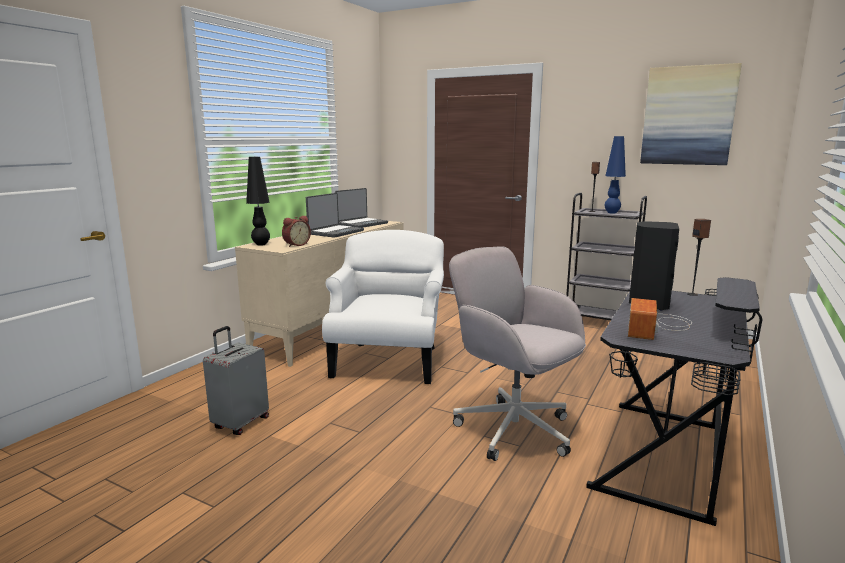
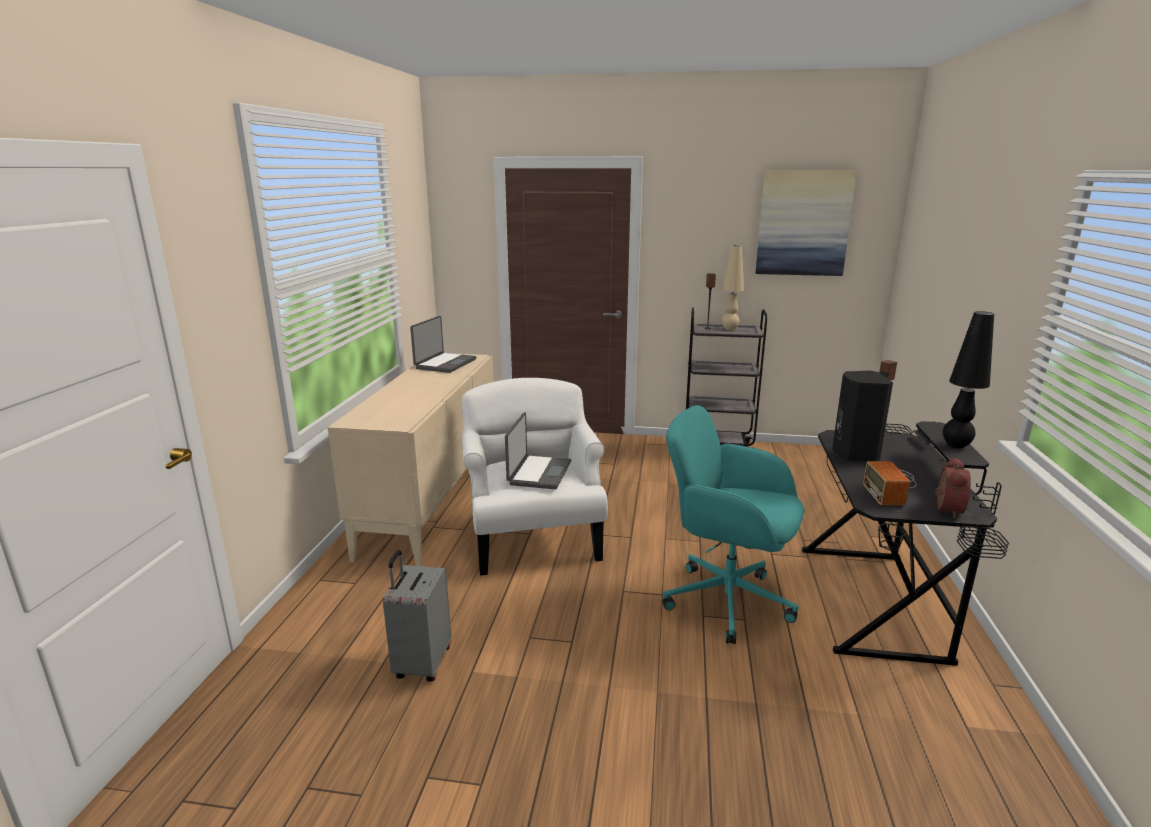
camera: 20 degrees left, 5 degrees up
(261, 244) = (359, 418): black table lamp -> black table lamp (955, 446)
(296, 245) = (407, 414): alarm clock -> alarm clock (945, 509)
(335, 232) = (430, 383): laptop -> laptop (538, 473)
(513, 430) = (725, 601): grey office chair -> turquoise office chair
(612, 213) = (729, 329): blue table lamp -> beige table lamp

